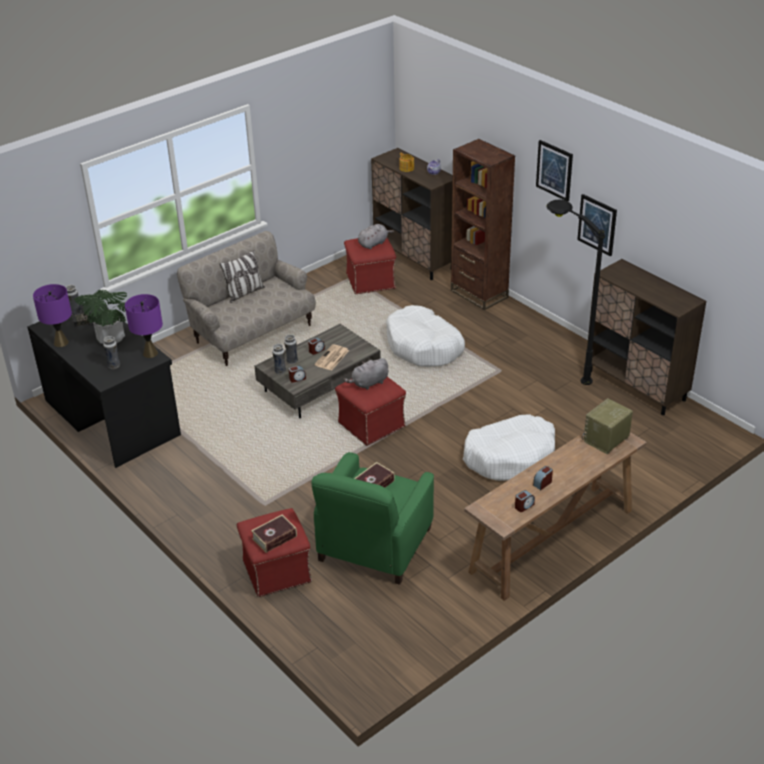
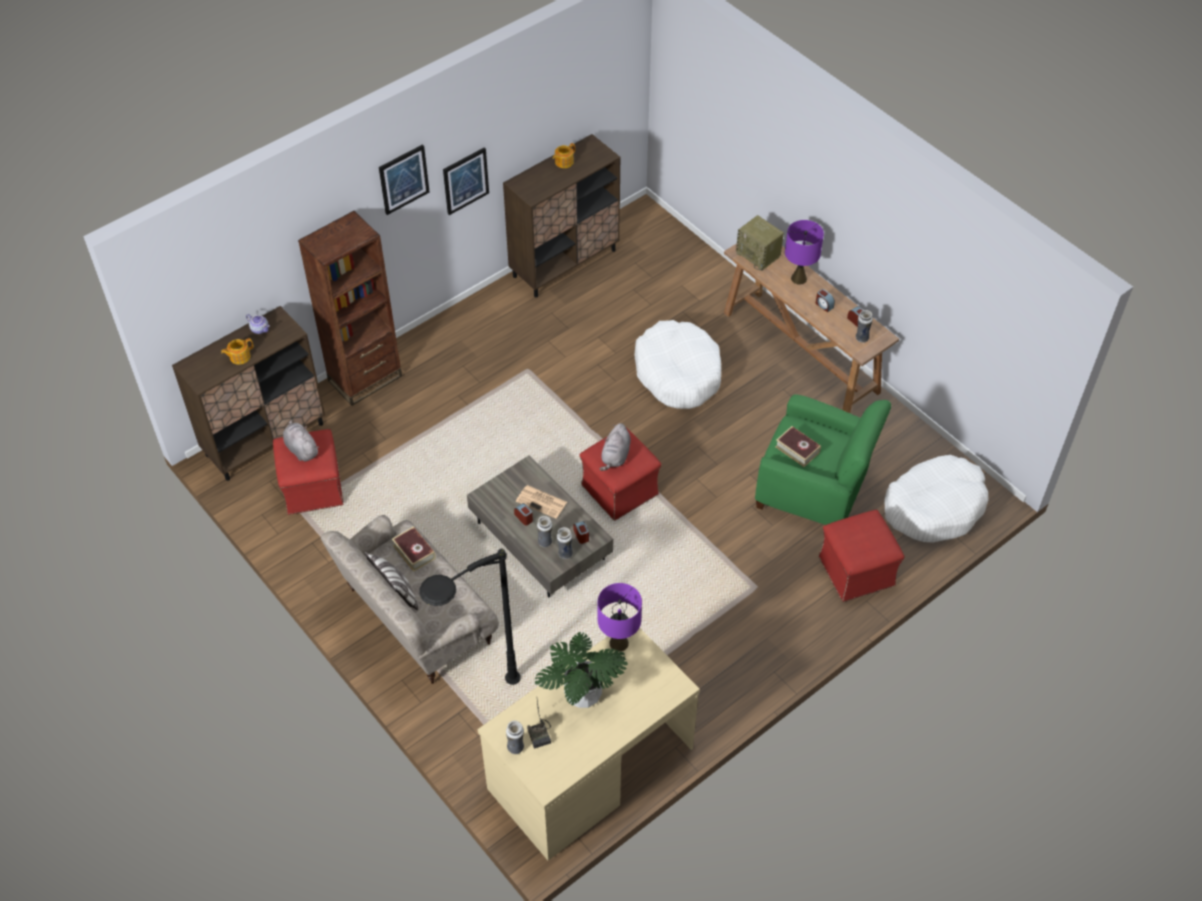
camera: 90 degrees left, 15 degrees up
(61, 343) = (588, 754): purple table lamp -> purple table lamp (799, 278)
(112, 416) = (589, 767): black desk -> beige desk
(114, 365) = (644, 681): vase -> vase (861, 338)
(274, 537) = (875, 535): book -> book (414, 552)
(369, 383) = (615, 456): grey plush toy -> grey plush toy turned 45 degrees clockwise
(424, 346) = (471, 437): white dog bed -> white dog bed (934, 507)
(558, 365) = (522, 320): black floor lamp -> black floor lamp (473, 706)
(659, 287) = (563, 162): none -> teapot

